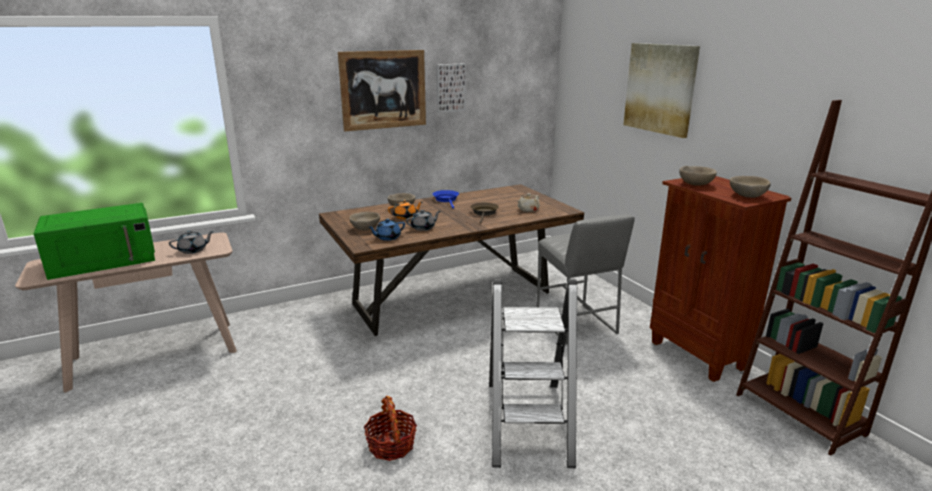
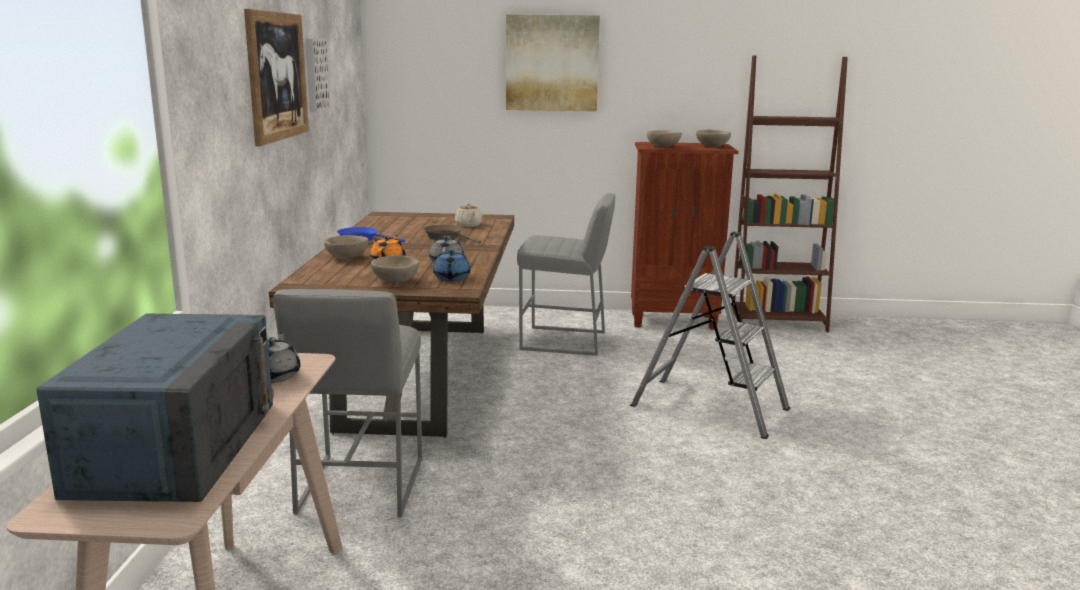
camera: 60 degrees left, 5 degrees down
(104, 259) = (176, 445): green microwave -> blue microwave
(299, 334) = (360, 486): none -> grey stool
(391, 445) = (695, 477): basket -> none

